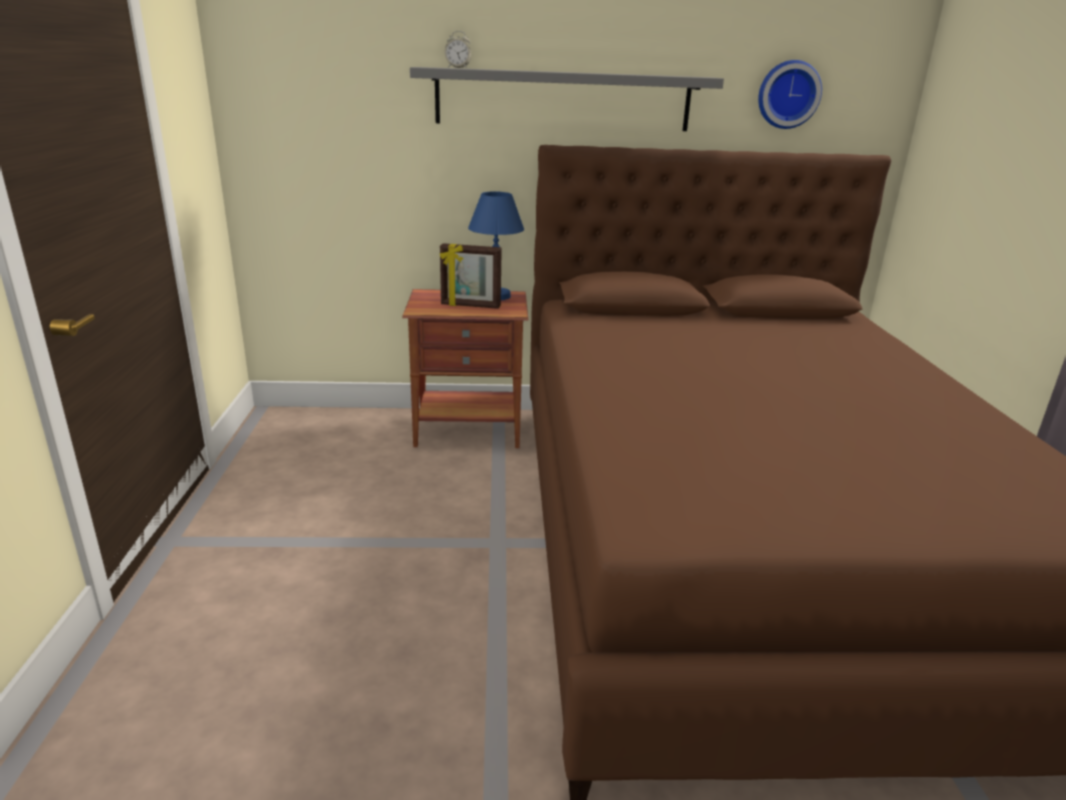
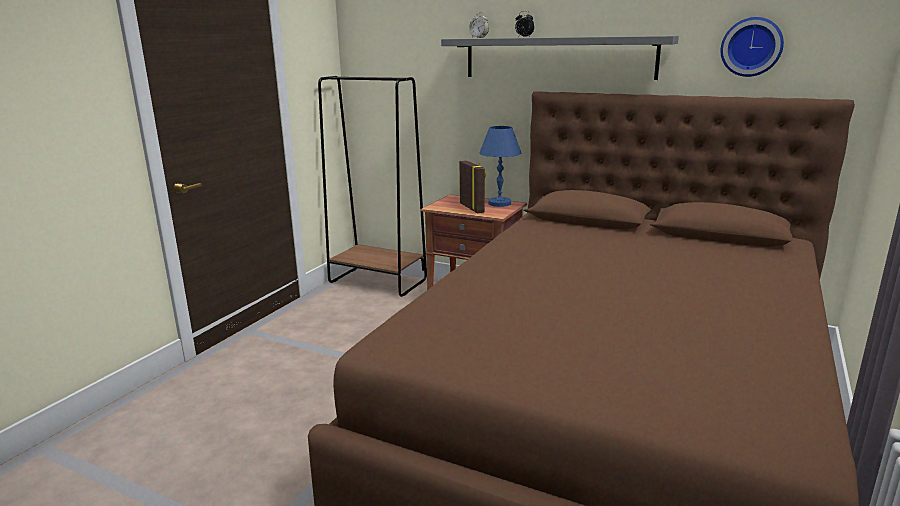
camera: 30 degrees right, 5 degrees down
(311, 424) = (378, 282): none -> clothes rack
(470, 306) = (472, 208): picture frame -> picture frame turned 150 degrees counterclockwise
(523, 70) = (523, 37): none -> alarm clock

